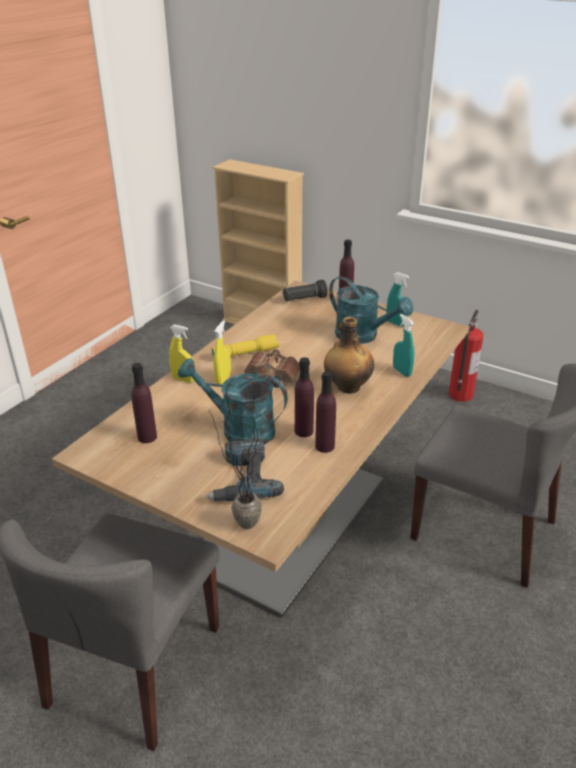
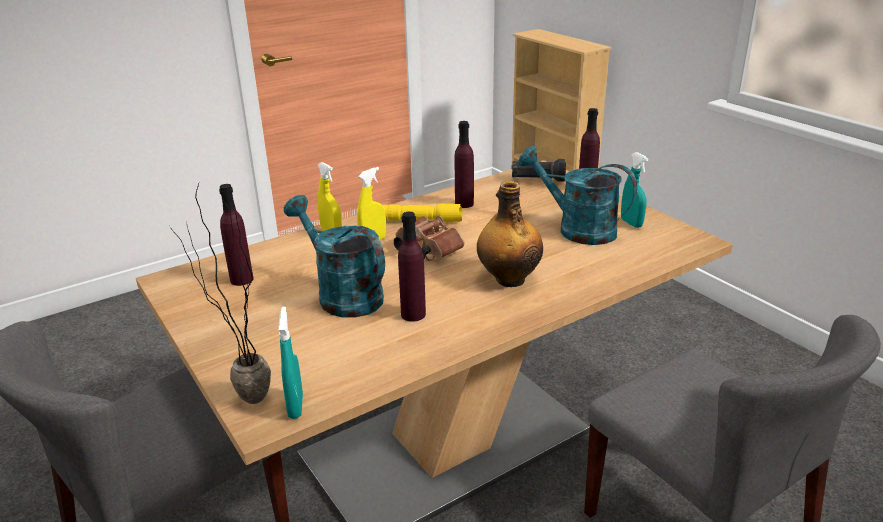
camera: 25 degrees right, 5 degrees down
(241, 479) = (296, 347): power drill -> none
(325, 446) = (423, 337): purple bottle -> purple bottle (464, 204)
(363, 336) = (577, 229): turquoise watering can -> turquoise watering can turned 150 degrees clockwise
(402, 371) = (594, 277): turquoise spray bottle -> turquoise spray bottle (295, 406)
(460, 395) = (757, 355): fire extinguisher -> none

